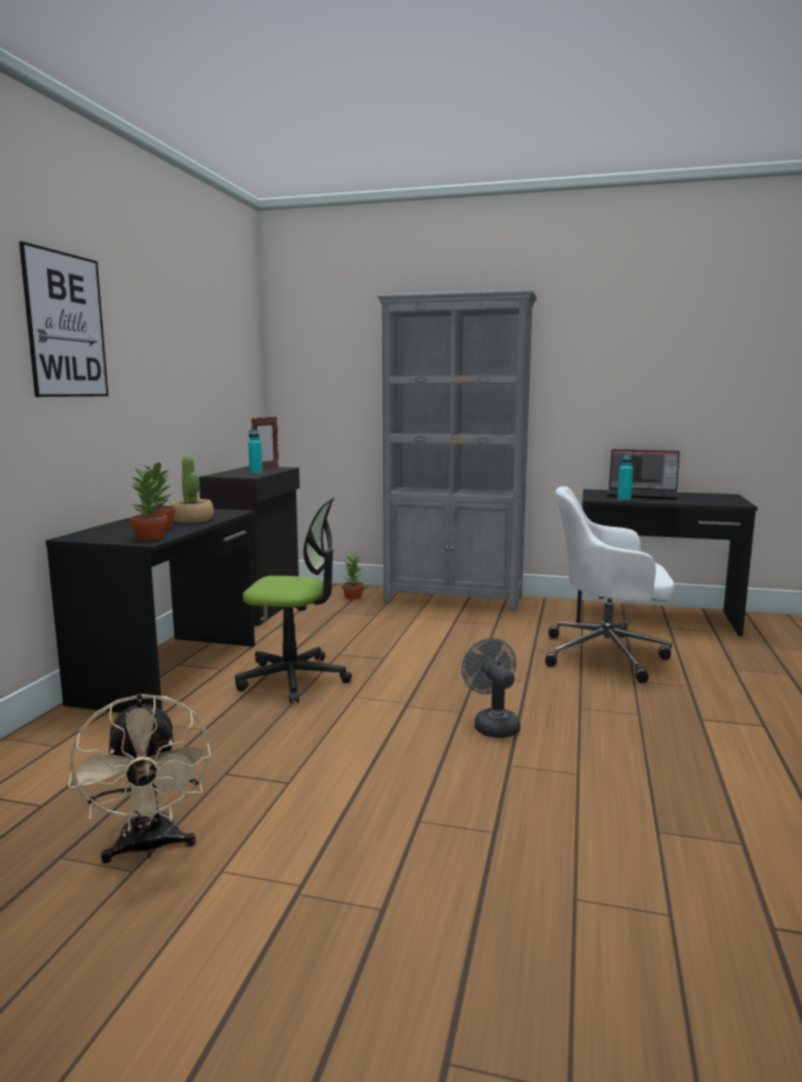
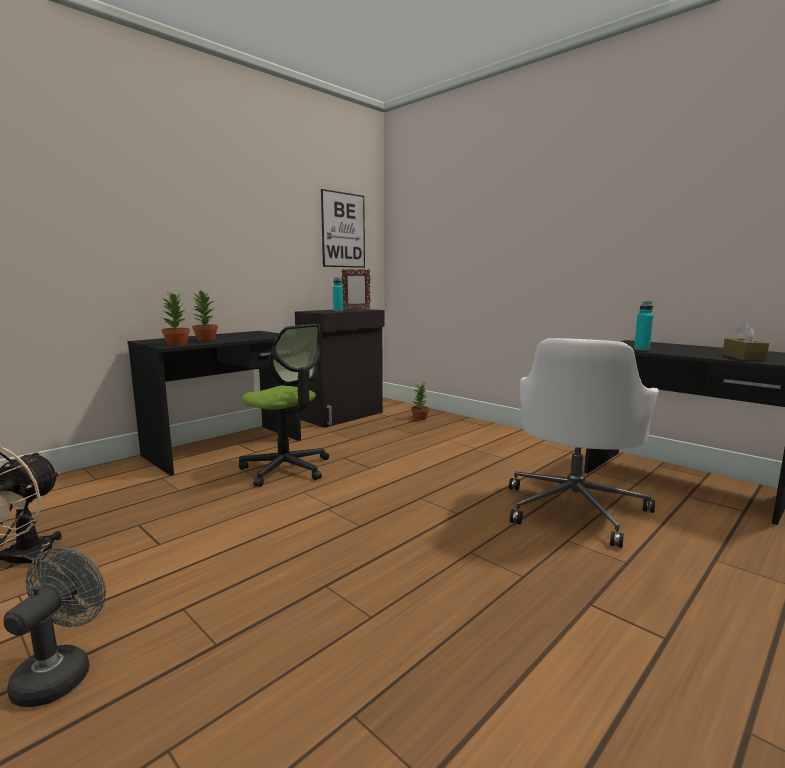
camera: 30 degrees right, 0 degrees up
(66, 325) = (158, 194): picture -> picture (343, 230)
(192, 519) = (241, 337): potted plant -> none
(454, 599) = (498, 432): grey bookcase -> none
(493, 725) = (368, 544): grey fan -> grey fan (60, 672)
(607, 655) = (574, 508): white office chair -> white office chair turned 105 degrees counterclockwise
(643, 494) = (679, 347): laptop -> none
(705, 501) = (743, 357): none -> brown tissue box

